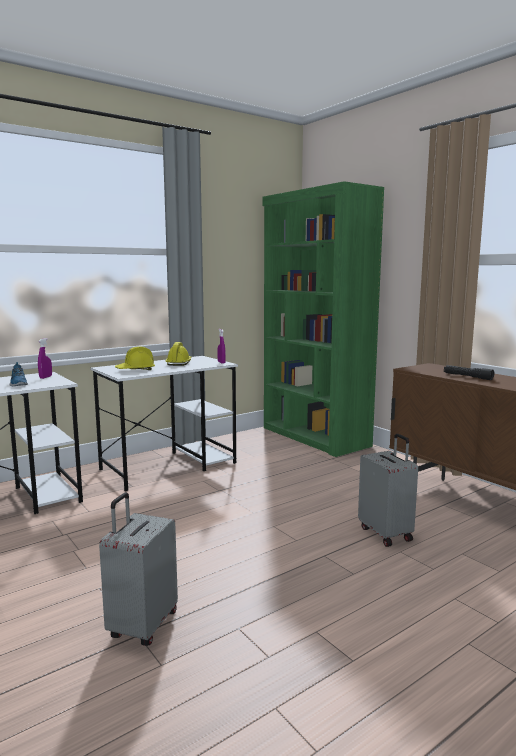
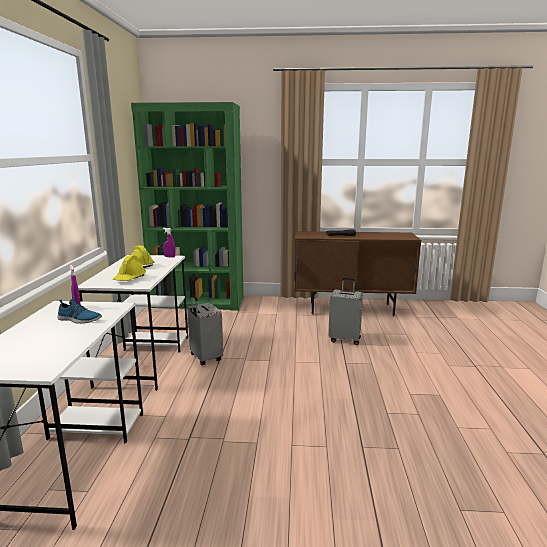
camera: 50 degrees left, 5 degrees up
(142, 625) = (353, 442): grey suitcase -> grey suitcase (205, 358)

